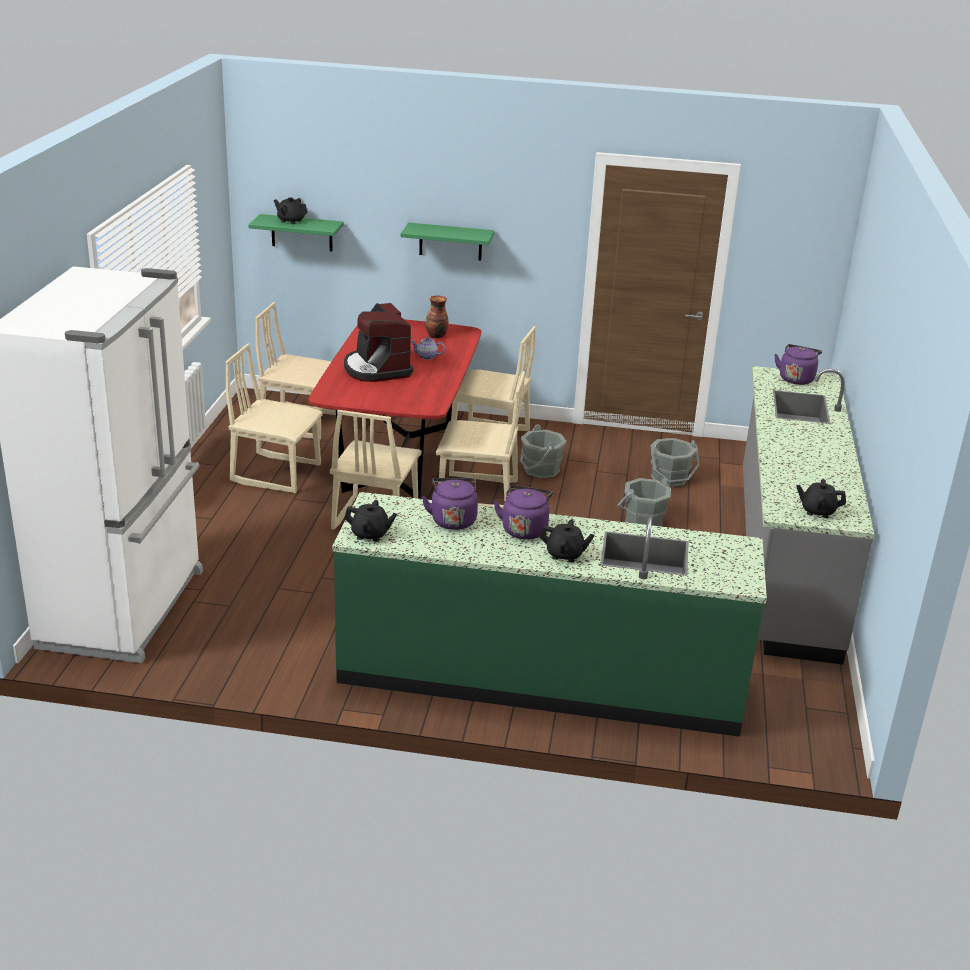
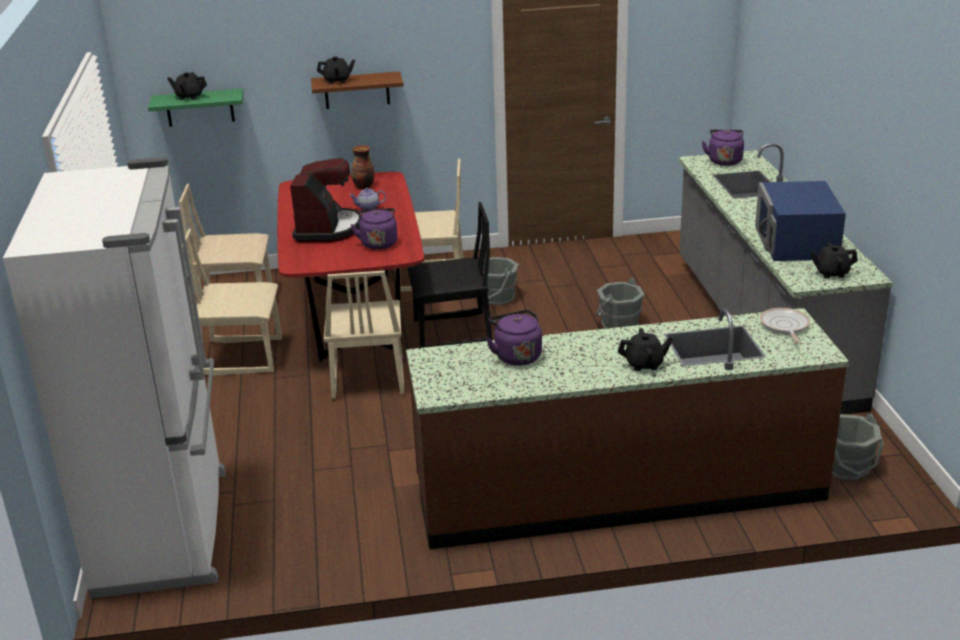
camera: 15 degrees left, 0 degrees up
(370, 534) = (447, 389): black teapot -> black teapot (337, 80)
(377, 369) = (328, 229): coffee machine -> coffee machine turned 135 degrees counterclockwise
(450, 241) = (357, 90): green shelf -> brown shelf
(477, 494) = (452, 333): beige chair -> black chair
(524, 529) = (589, 349): purple kettle -> purple kettle (378, 243)
(540, 677) = (619, 492): green counter -> brown counter
(670, 479) = (618, 280): grey bucket -> grey bucket (847, 467)
(728, 551) = (784, 326): none -> frying pan
(806, 474) = (796, 242): none -> blue microwave

